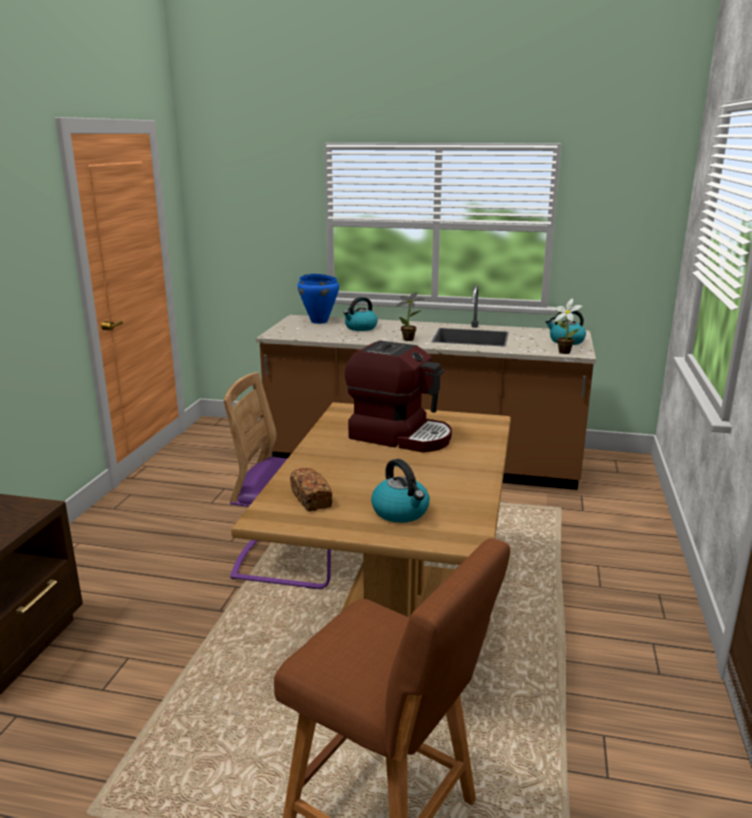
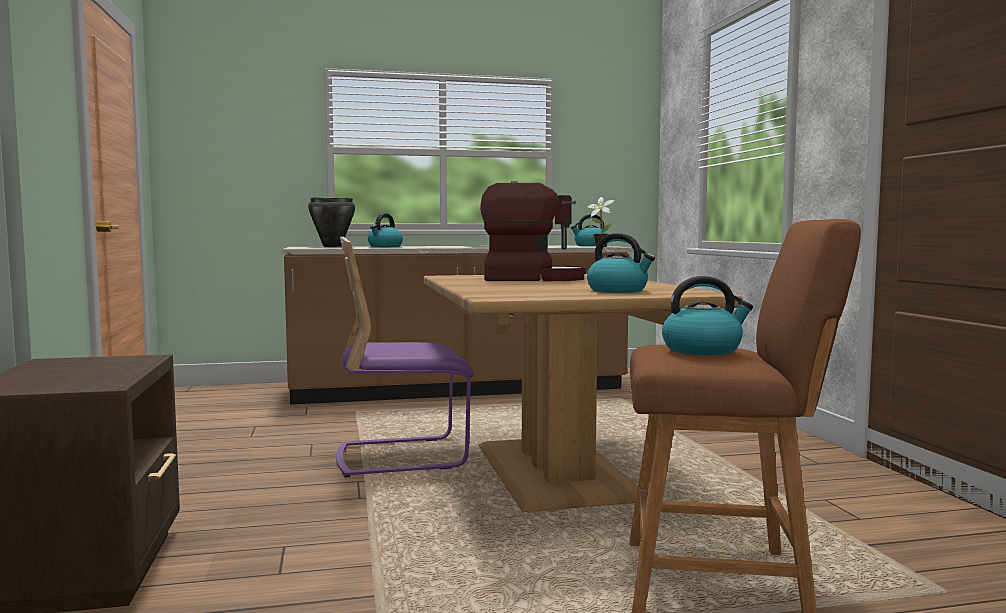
camera: 25 degrees left, 15 degrees down
(311, 499) = (520, 292): bread -> none
(319, 321) = (332, 246): blue cooking pot -> black cooking pot
(363, 648) = (703, 350): none -> kettle
(410, 339) = (449, 247): potted plant -> none

